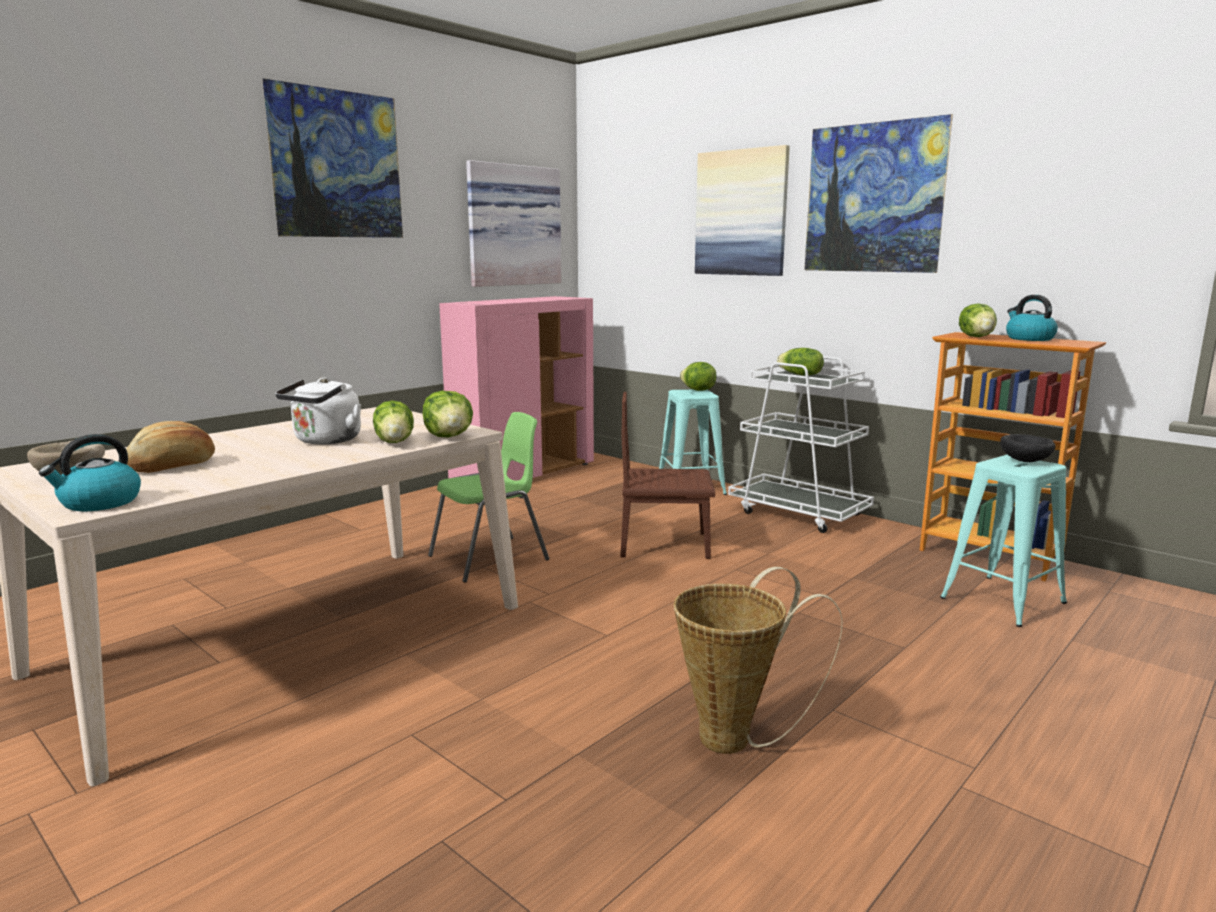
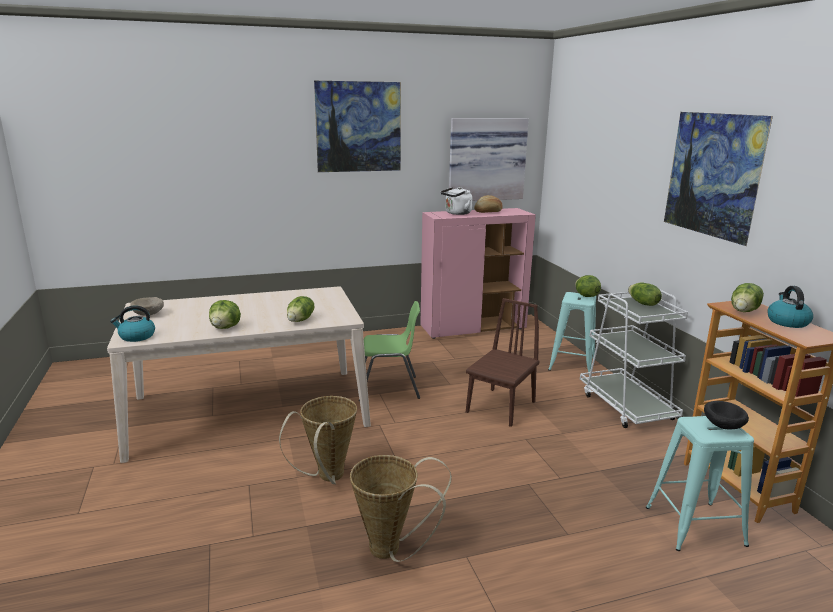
camera: 30 degrees right, 5 degrees up
(173, 466) = (190, 317): bread -> bread (488, 211)
(325, 441) = (271, 312): white kettle -> white kettle (457, 213)
(449, 437) = (331, 321): lettuce -> lettuce (226, 328)
(532, 685) = (327, 478): none -> basket
(664, 545) = (501, 407): brown chair -> brown chair turned 90 degrees clockwise
(741, 213) = (631, 168): picture -> none

